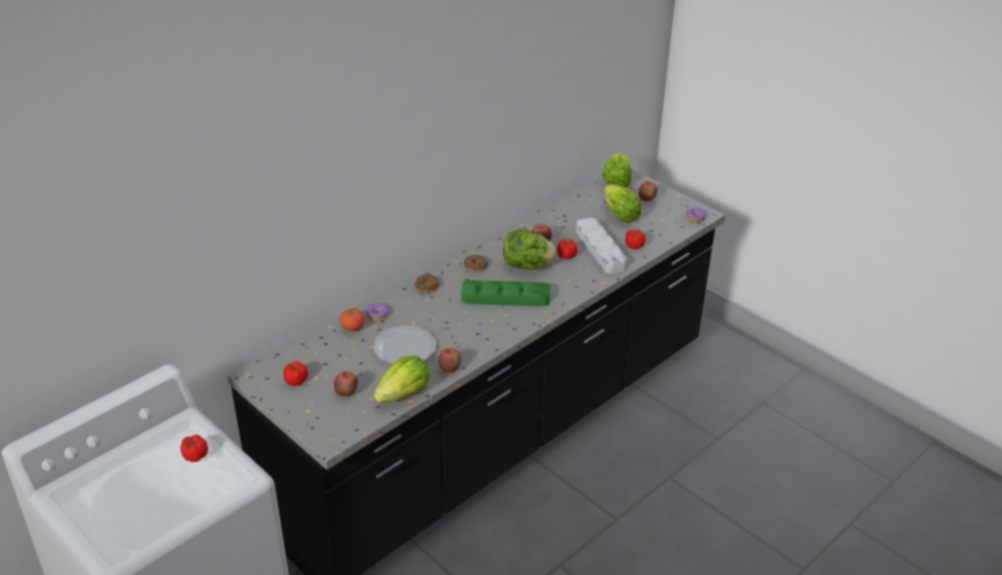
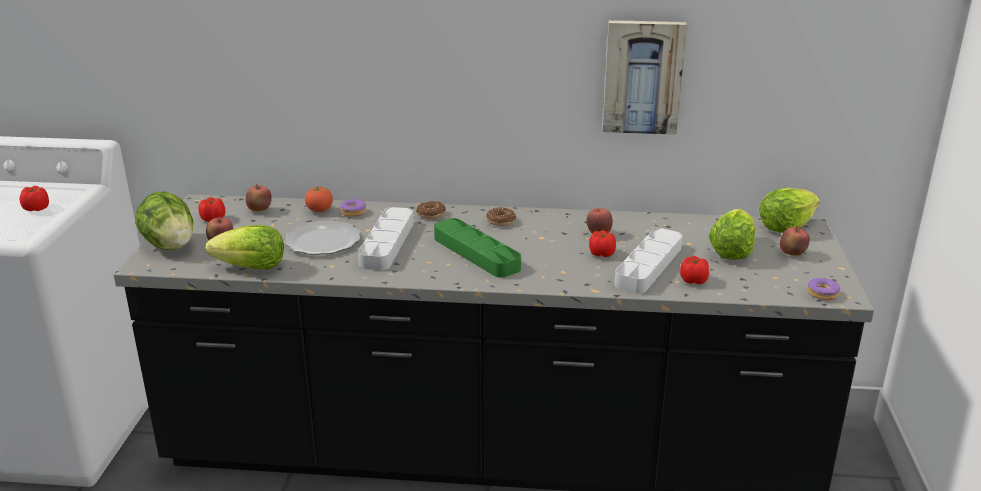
camera: 50 degrees right, 10 degrees down
(445, 324) = (387, 243): none -> grey tray
(449, 369) = (319, 273): apple -> apple (260, 210)
(526, 119) = (642, 76): none -> picture
(527, 266) = (547, 243): lettuce -> lettuce (170, 246)

